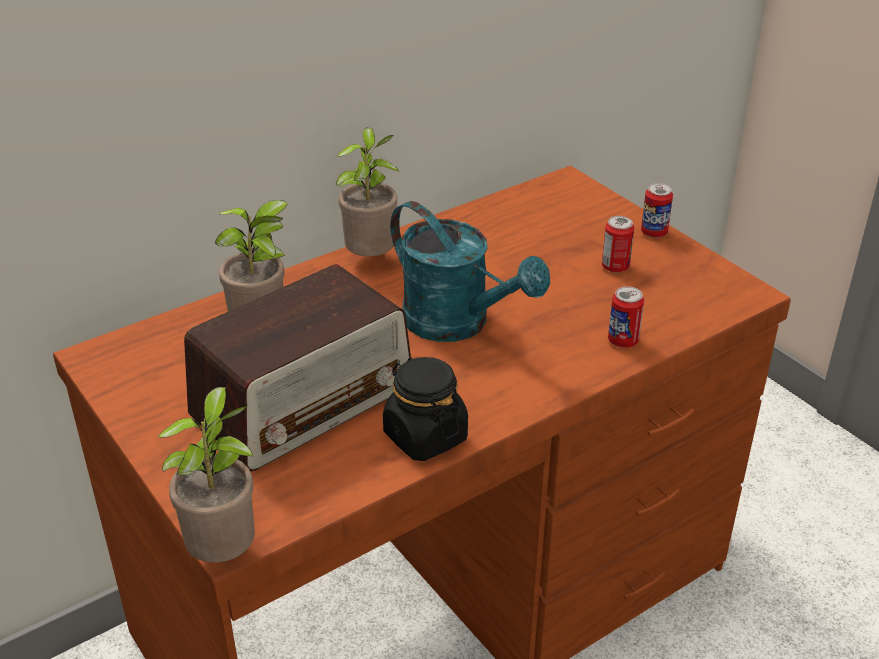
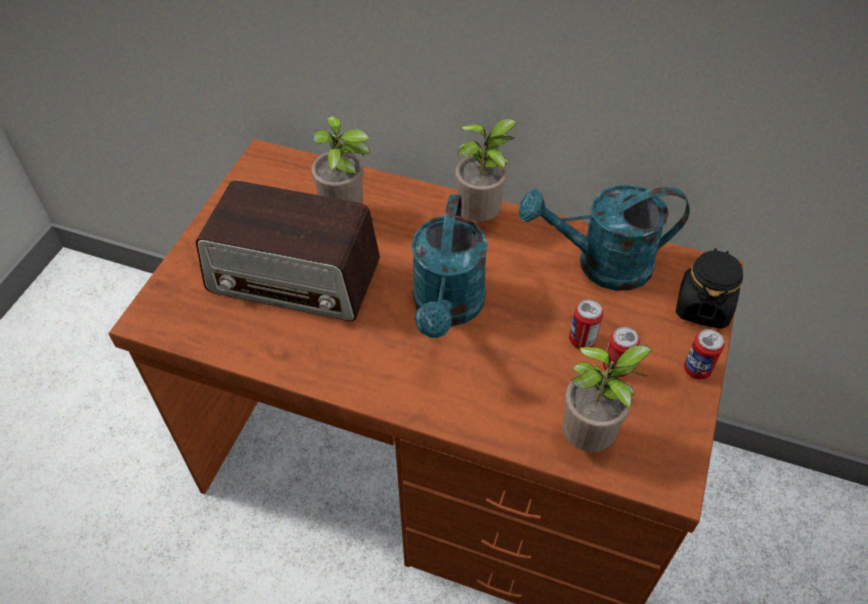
camera: 55 degrees right, 15 degrees up
(226, 553) = (133, 324): potted plant -> potted plant (589, 438)
(425, 436) = (306, 359): black jar -> black jar (702, 307)
(500, 225) = (600, 265): none -> turquoise watering can
(623, 341) = (516, 422): can -> can (582, 340)

